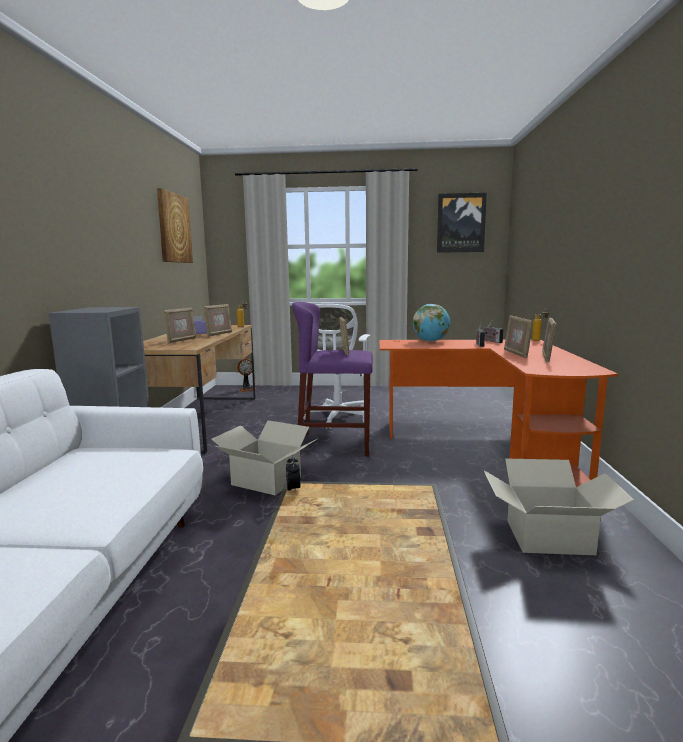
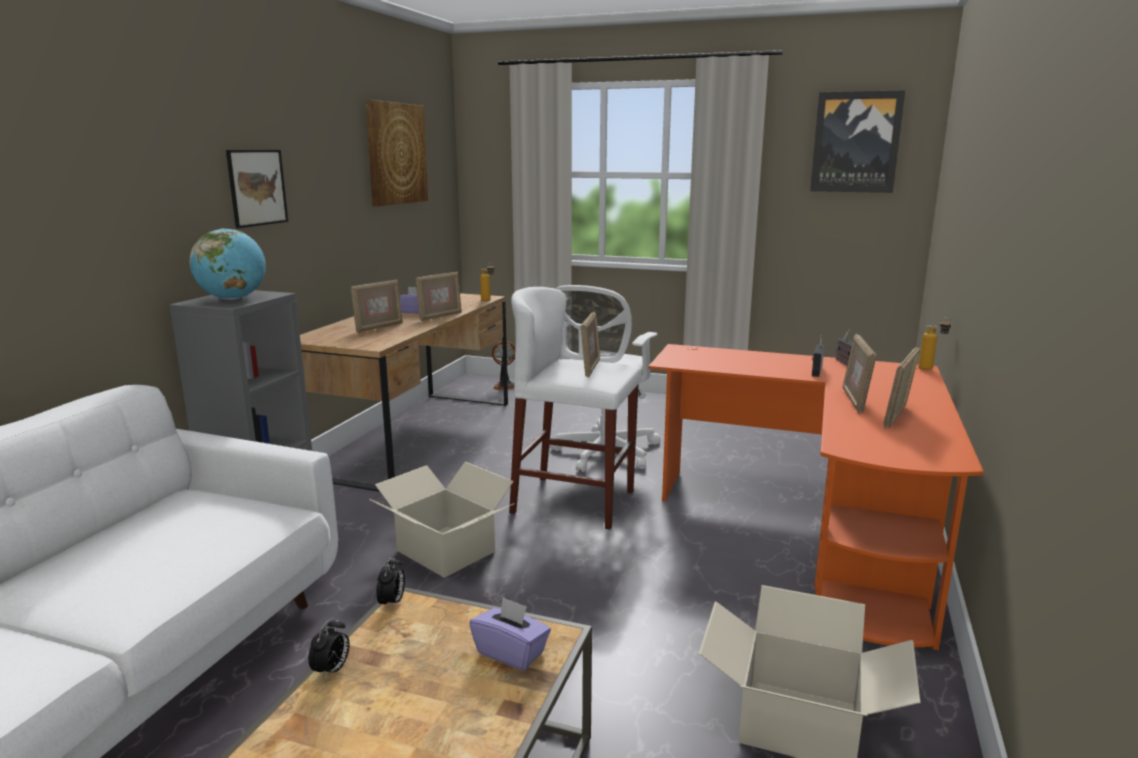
camera: 15 degrees right, 5 degrees up
(98, 236) = (257, 187): none -> picture
(283, 530) = (332, 670): none -> alarm clock
(335, 445) = (573, 502): purple stool -> white stool
(398, 503) = (511, 652): none -> purple tissue box
(430, 341) = (744, 355): globe -> globe (233, 299)

